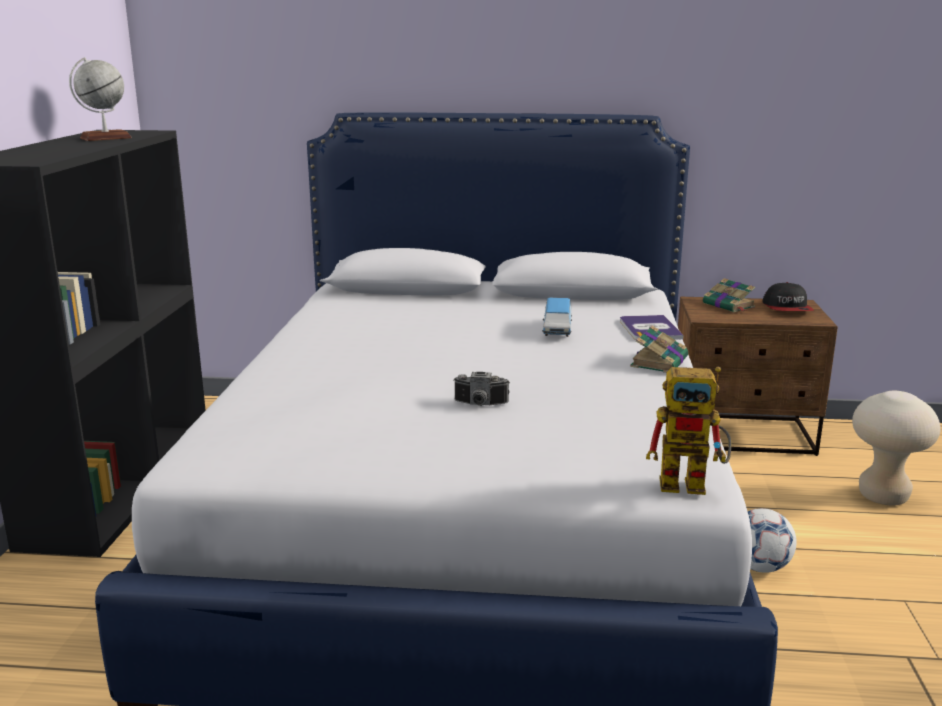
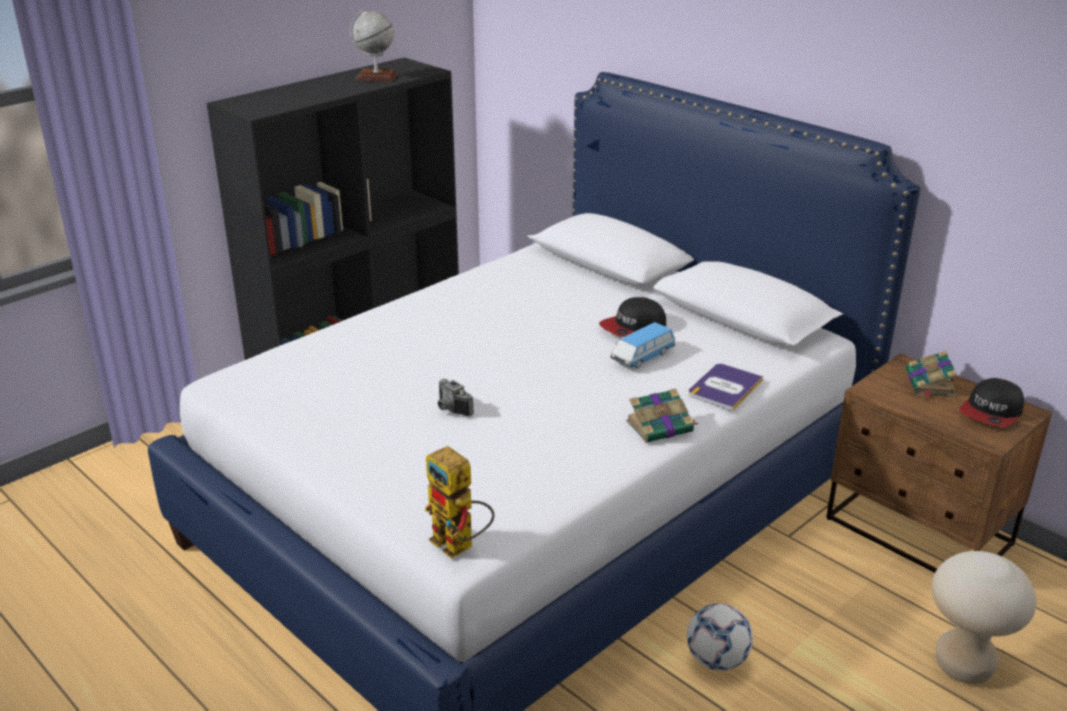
camera: 40 degrees right, 10 degrees up
(511, 316) = (633, 327): none -> cap

